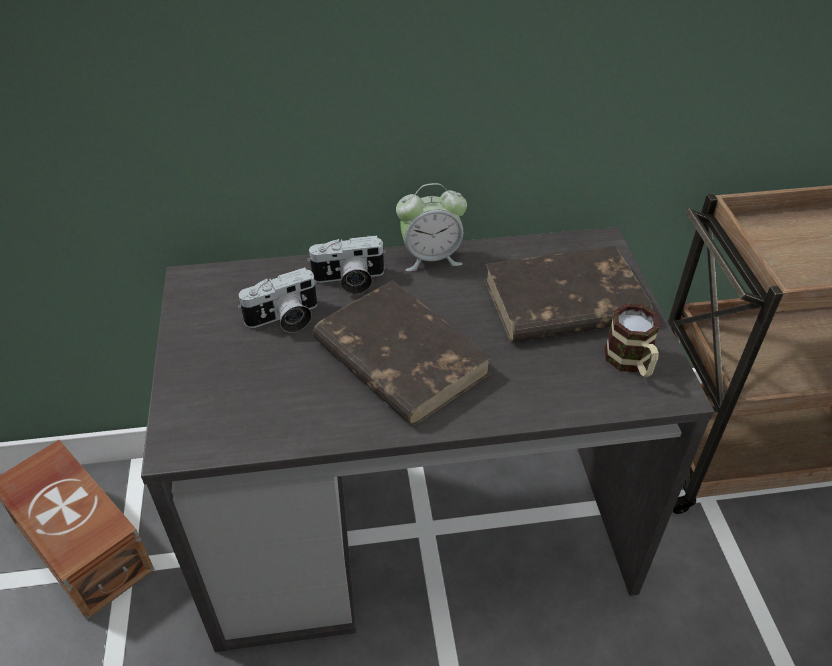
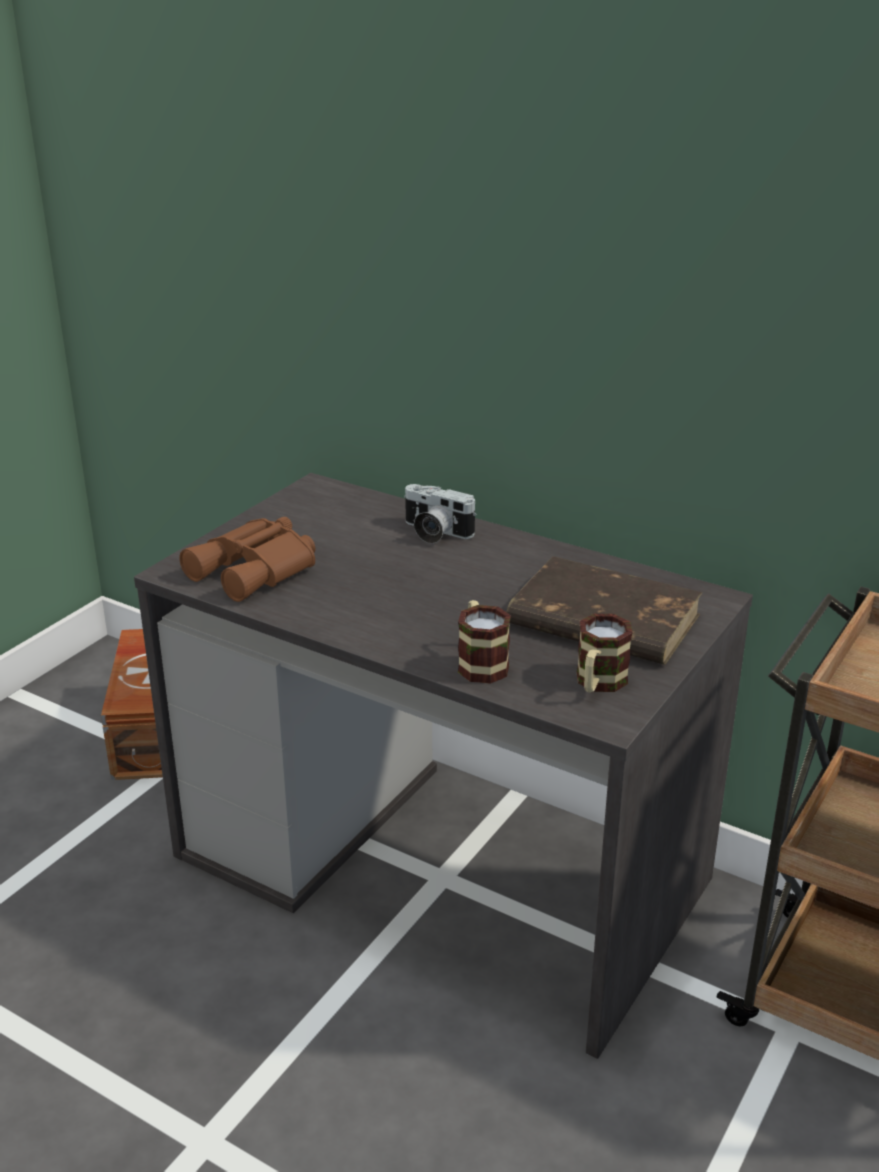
camera: 40 degrees right, 15 degrees down
(251, 401) = (256, 570): none -> brown binoculars
(284, 319) = (348, 535): camera -> none
(399, 356) = (401, 593): brown book -> none
(431, 257) = (527, 545): alarm clock -> none
(537, 392) = (480, 662): none -> mug

